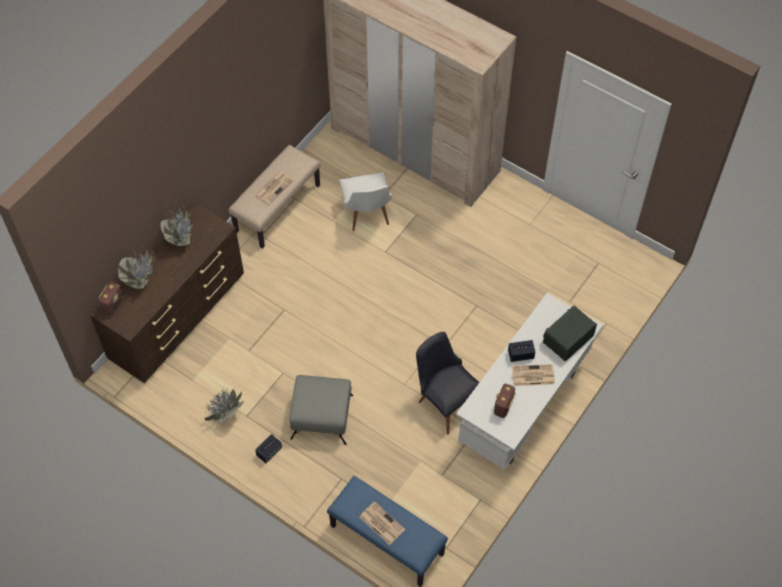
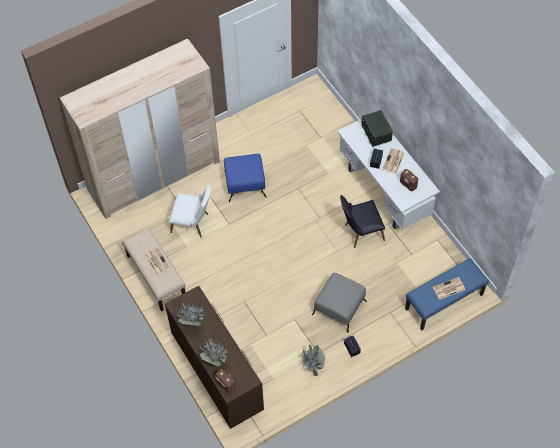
camera: 65 degrees left, 0 degrees up
(452, 246) = (245, 184): none -> blue ottoman

